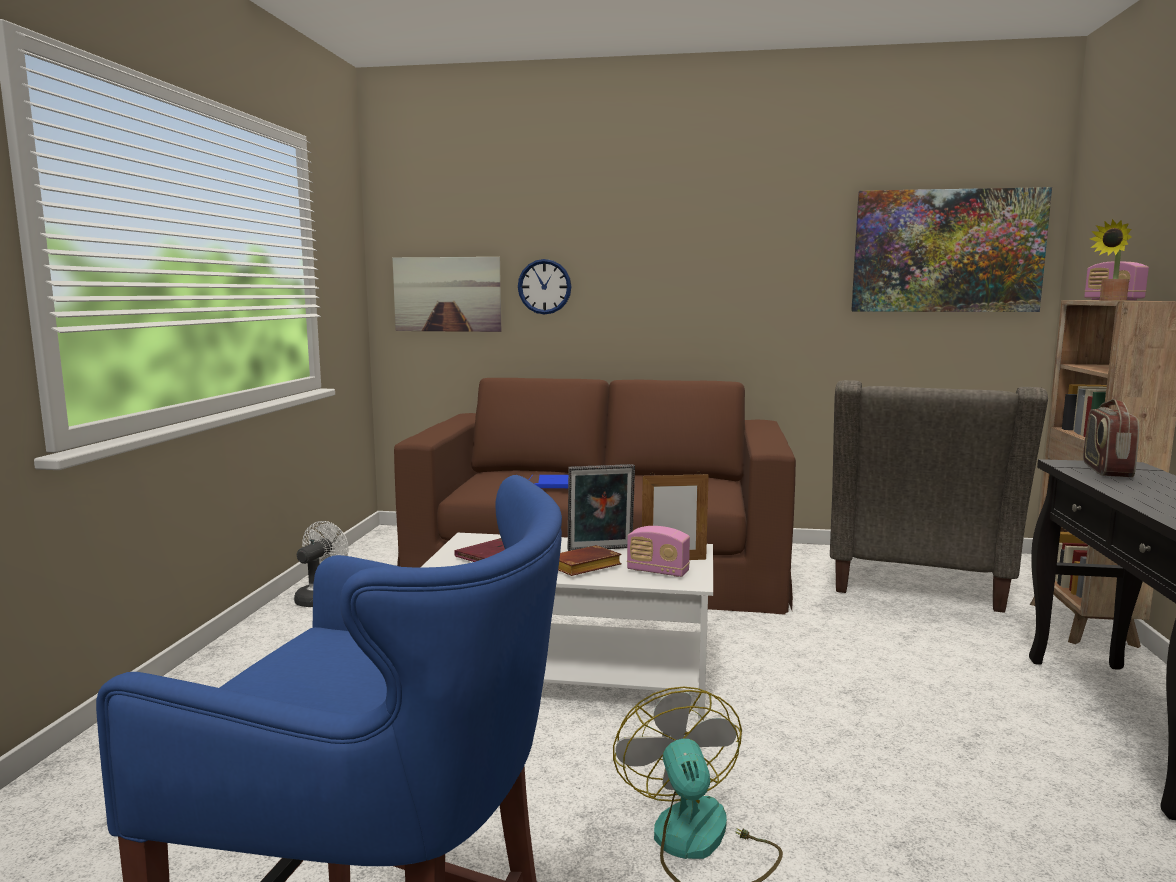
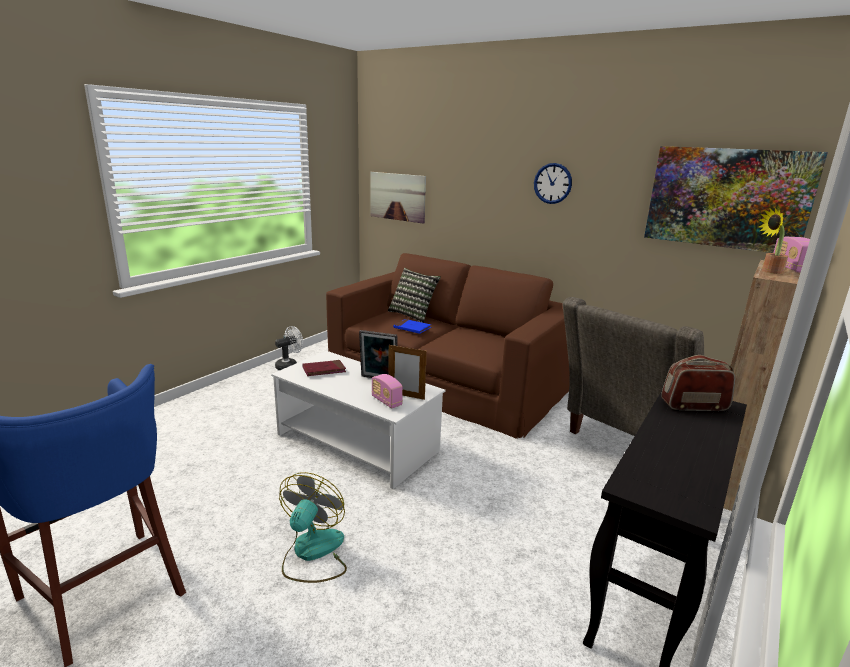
camera: 25 degrees right, 10 degrees up
(528, 471) = (413, 315): none -> pillow
(544, 286) = (449, 197): wall clock -> wall clock (552, 183)
(583, 568) = (353, 389): brown book -> none
(1106, 470) = (693, 405): radio -> radio turned 45 degrees clockwise

